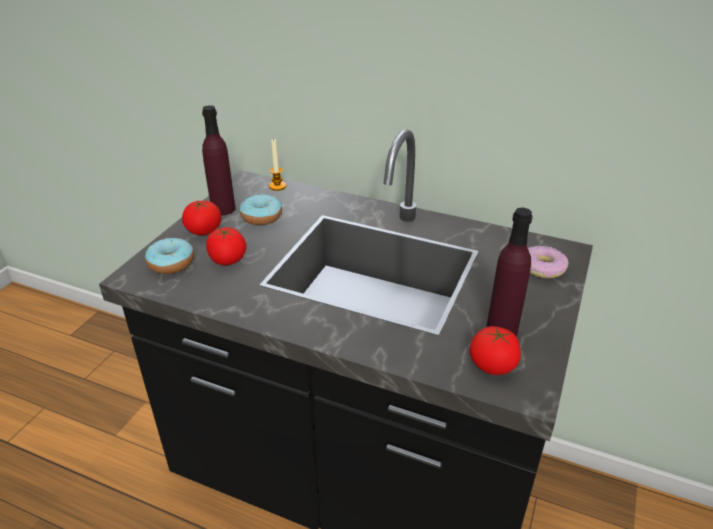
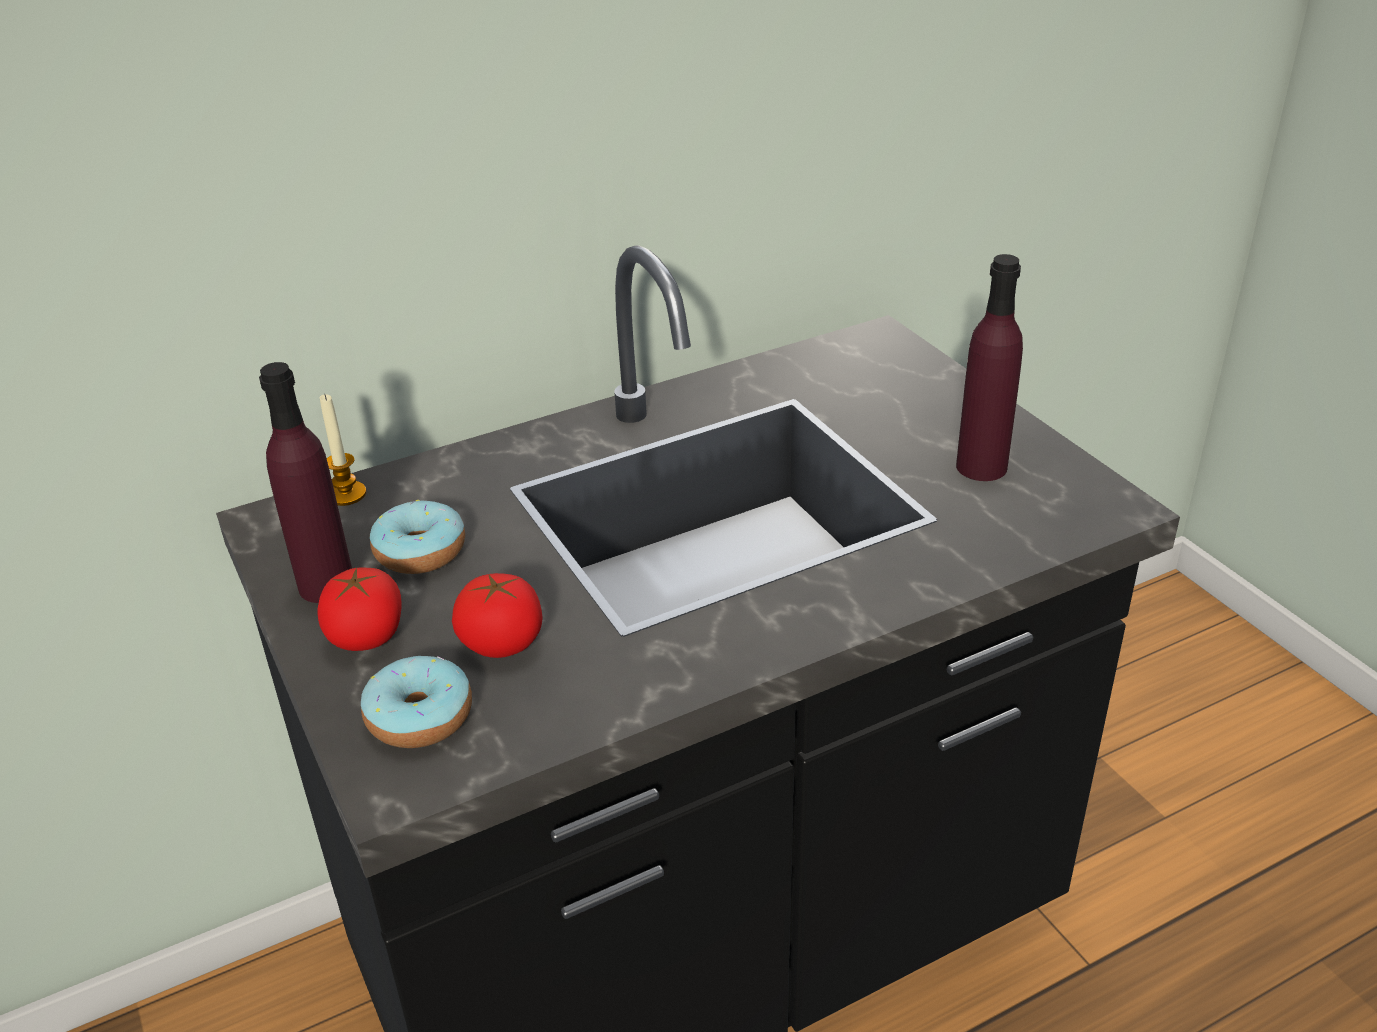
camera: 50 degrees left, 0 degrees up
(492, 365) = (1040, 507): tomato -> none
(543, 268) = (893, 372): donut -> none

